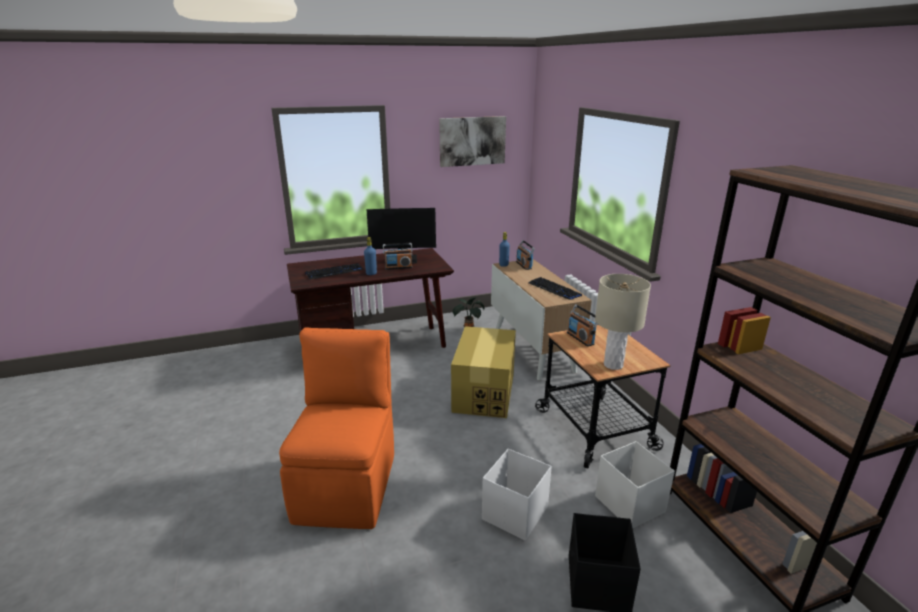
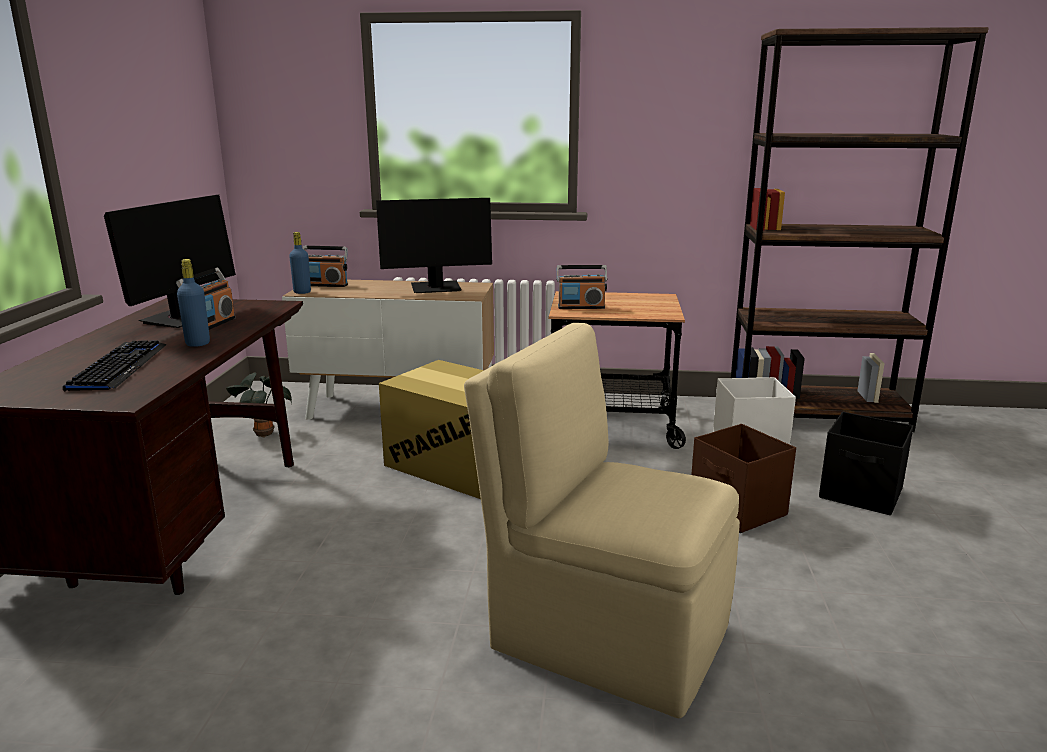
camera: 65 degrees left, 5 degrees down
(347, 484) = (605, 634): orange chair -> beige chair
(472, 141) = (153, 80): picture -> none
(514, 514) = (738, 510): white storage box -> brown storage box
(554, 289) = (436, 288): keyboard -> monitor
(613, 365) = (657, 309): beige table lamp -> none

